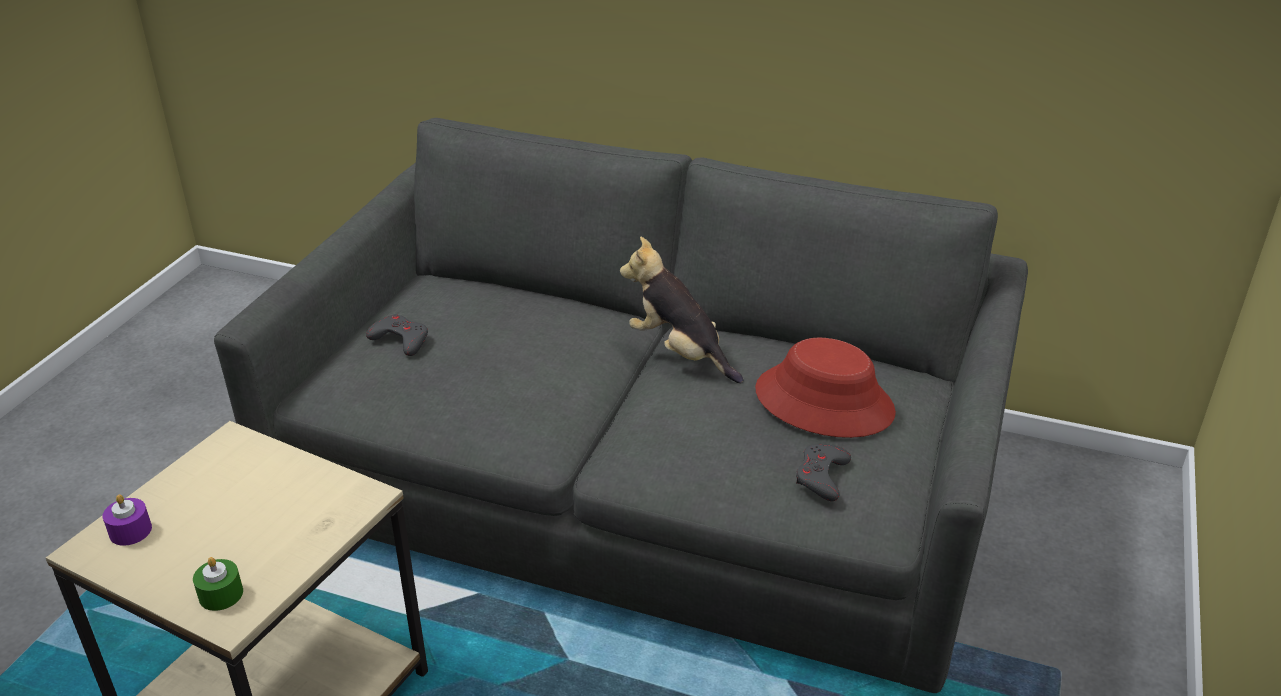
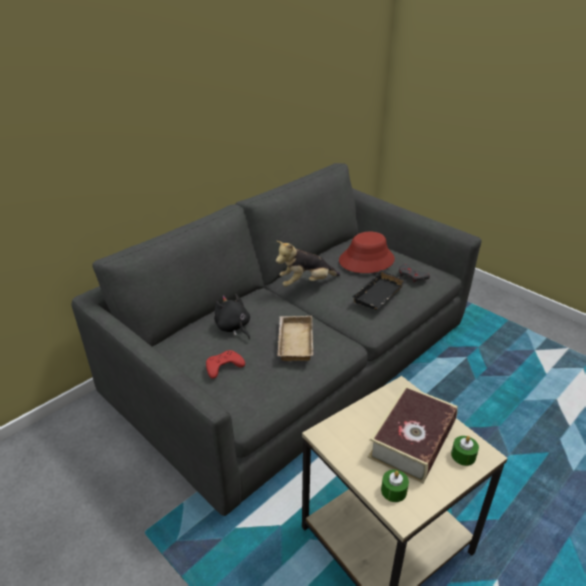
camera: 65 degrees left, 0 degrees up
(130, 531) = (393, 491): purple candle -> green candle
(241, 531) = (412, 440): none -> book
(400, 340) = (223, 366): grey game controller -> red game controller
(499, 319) = (233, 327): none -> black plush toy
(502, 385) = (293, 341): none -> beige tray
(712, 449) = (380, 295): none -> black tray

